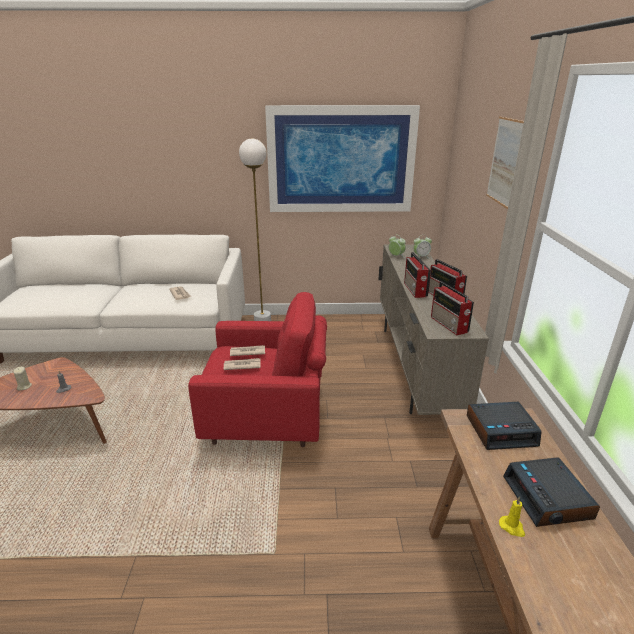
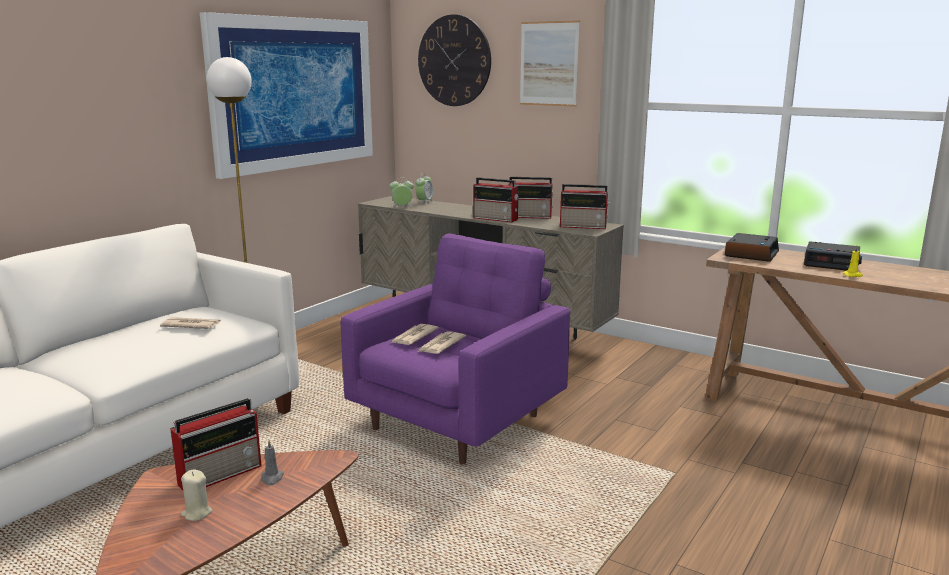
camera: 55 degrees left, 10 degrees down
(63, 375) = (221, 474): none -> radio
(267, 419) = (460, 421): red armchair -> purple armchair
(469, 145) = (454, 61): none -> wall clock

